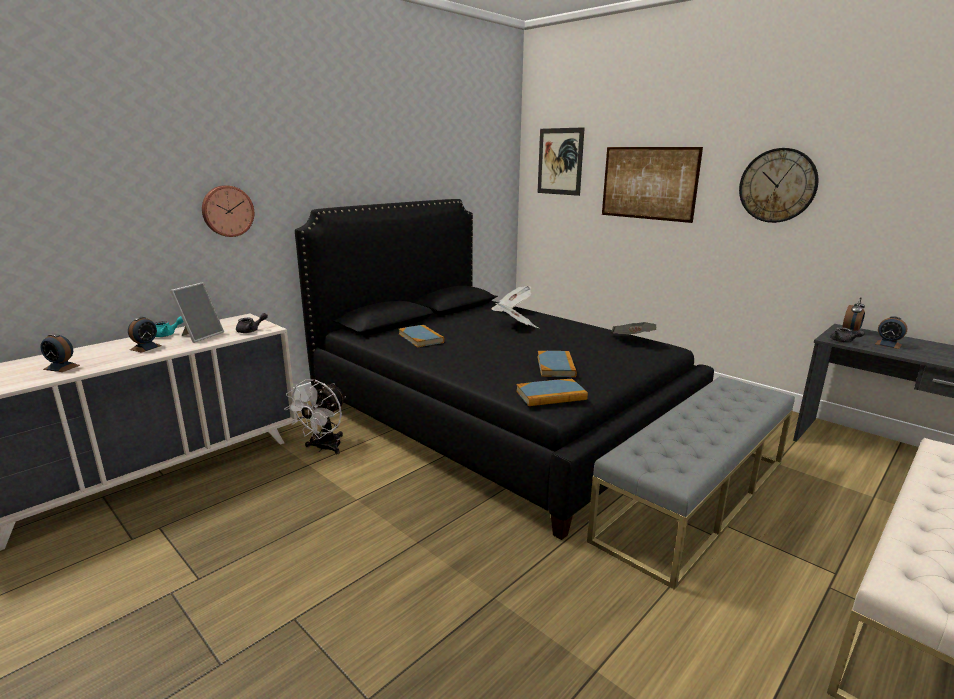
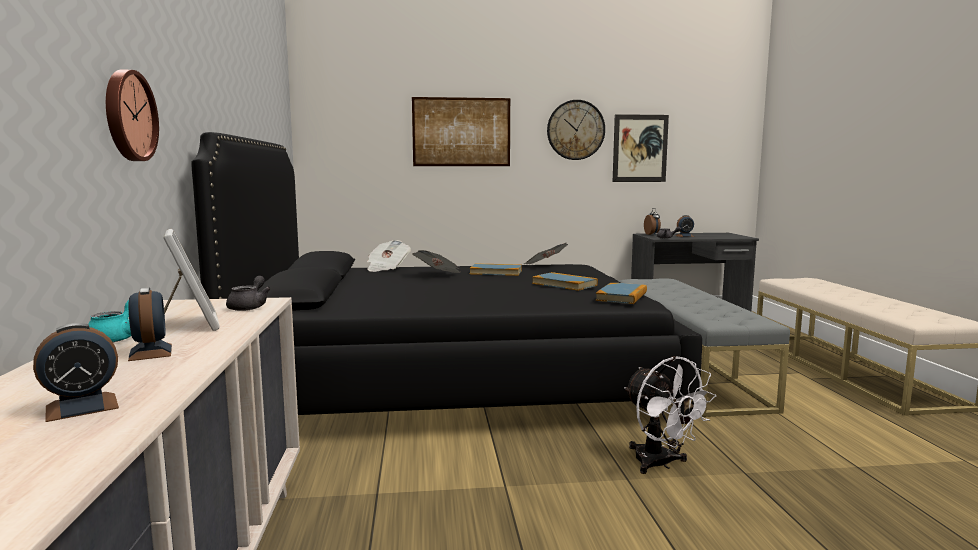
camera: 50 degrees left, 10 degrees down
(324, 448) = (354, 473): white fan -> white fan (660, 464)
(421, 338) = (386, 298): book -> book (496, 272)
(560, 161) = (352, 112): picture -> picture (640, 148)

